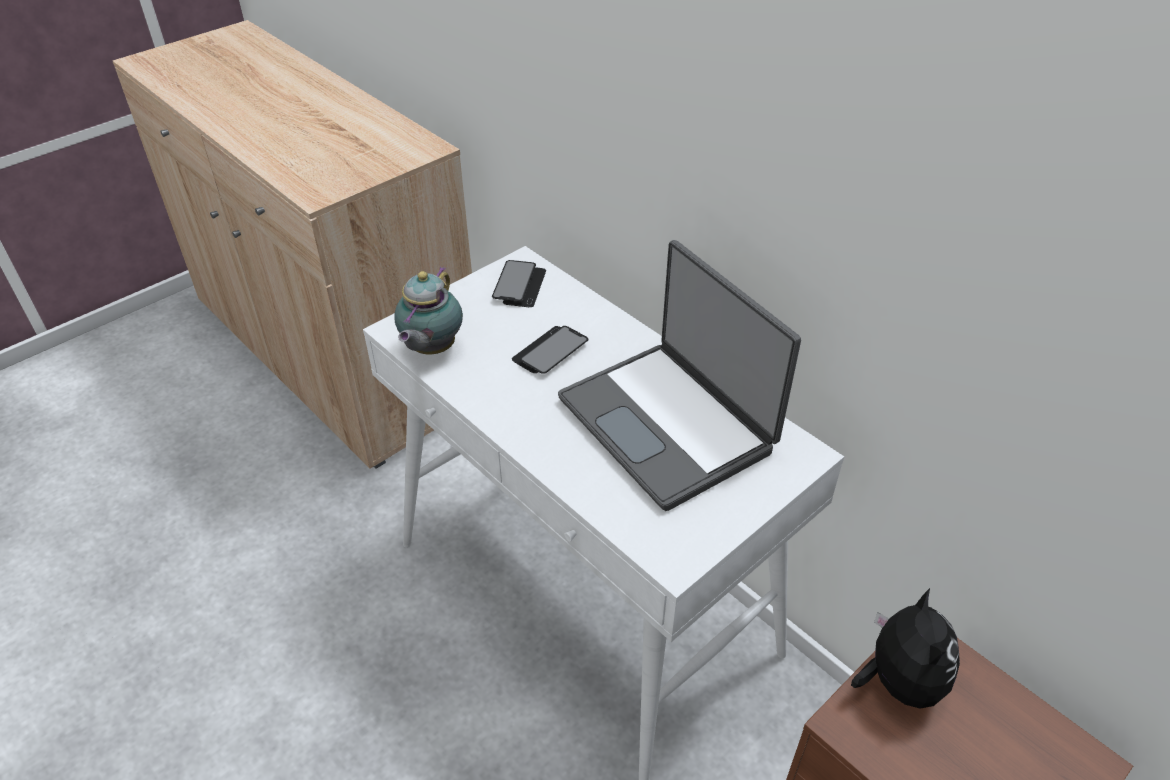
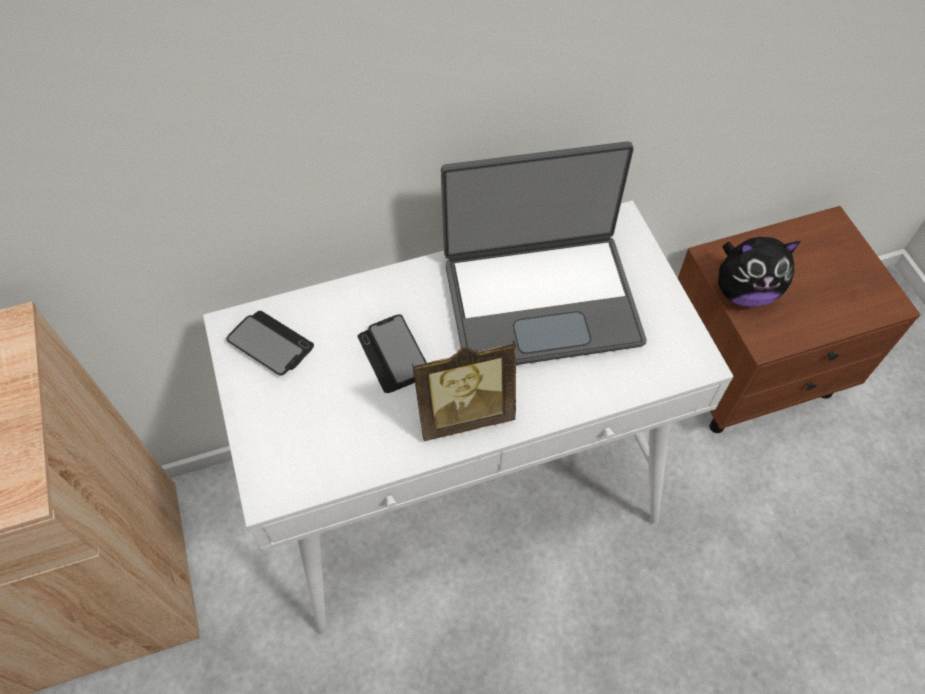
camera: 65 degrees left, 15 degrees up
(431, 349) = (326, 464): teapot -> none
(518, 410) = (464, 412): none -> picture frame
(898, 682) = (744, 291): plush toy -> plush toy turned 150 degrees clockwise

